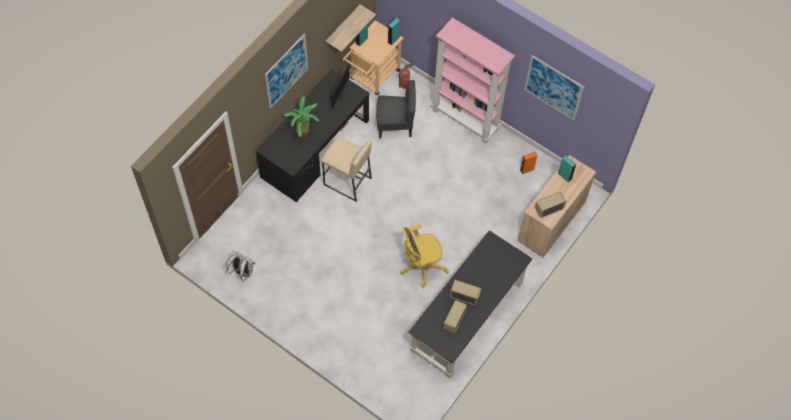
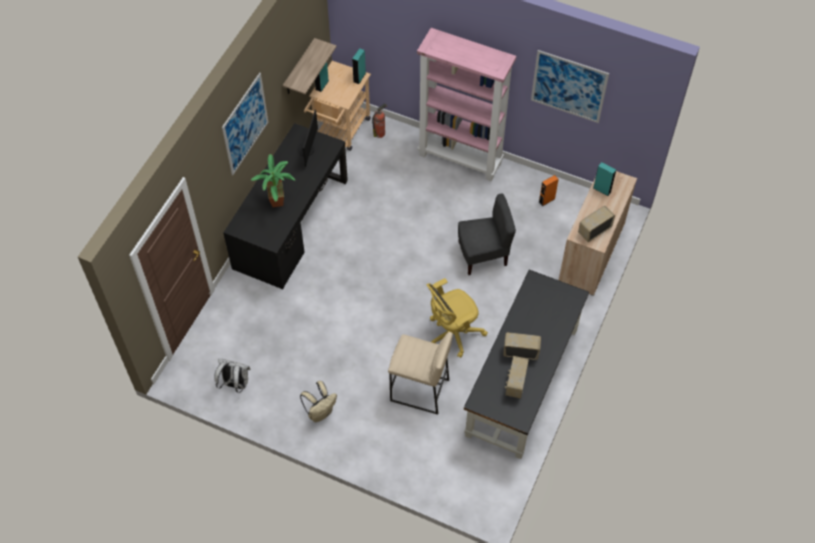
camera: 10 degrees left, 5 degrees down
(303, 308) = (320, 412): none -> beige backpack
(347, 182) = (338, 254): beige stool -> beige stool (419, 391)
(395, 125) = (379, 179): grey chair -> grey chair (483, 255)

